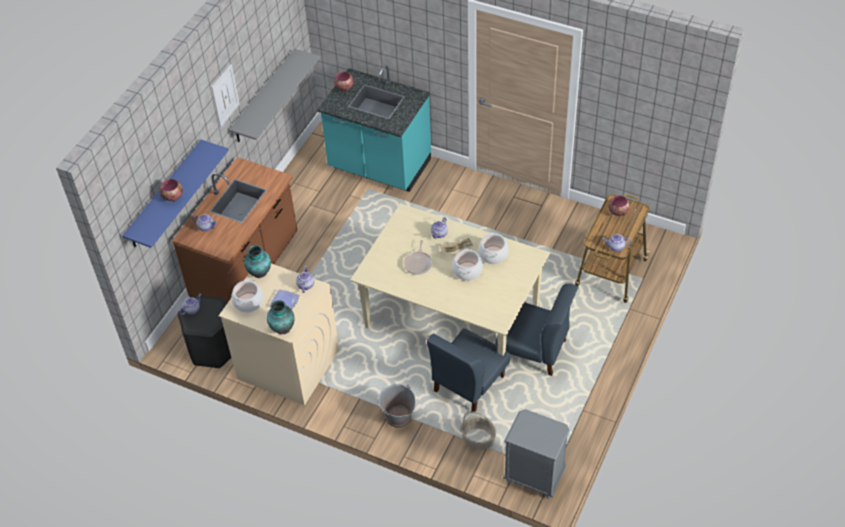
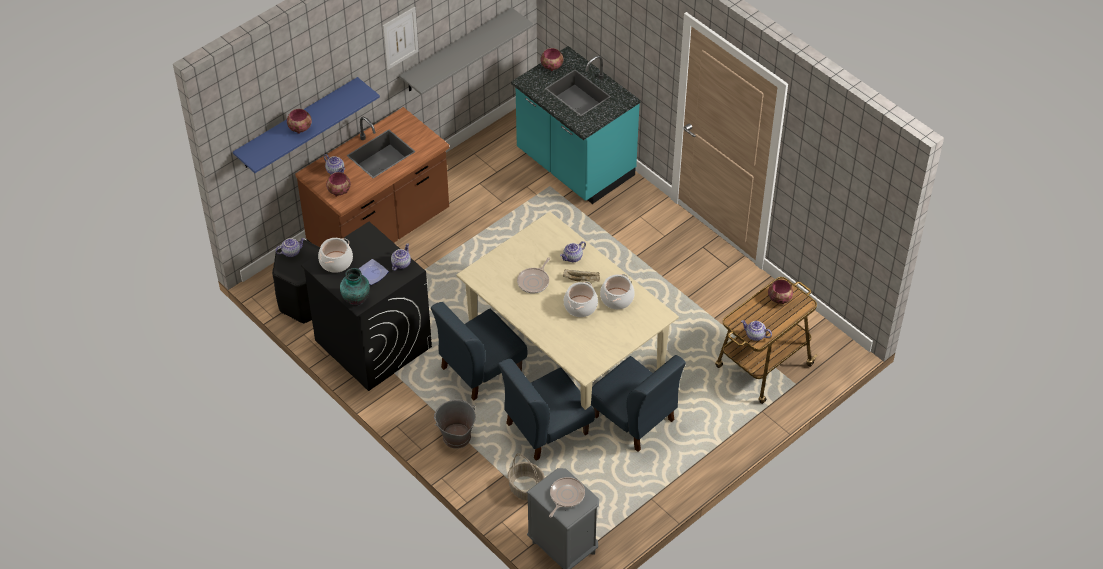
camera: 20 degrees right, 0 degrees up
(218, 243) = (339, 191): none -> bowl
(259, 273) = (361, 235): vase -> none
(287, 364) = (372, 343): beige washing machine -> black washing machine
(389, 354) = (480, 369): none -> blue chair
(539, 432) = (566, 496): none -> frying pan

